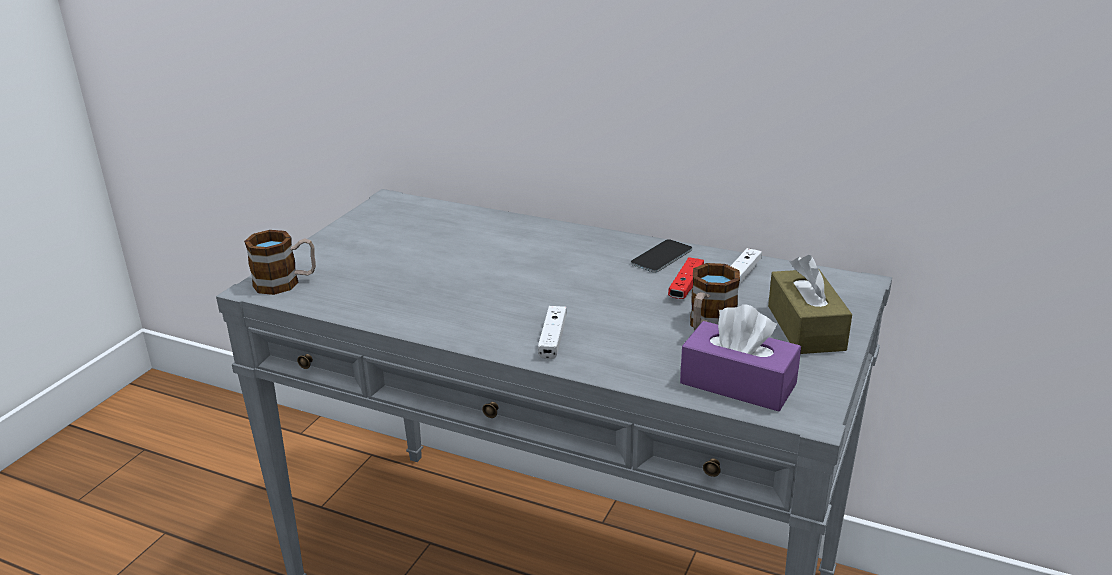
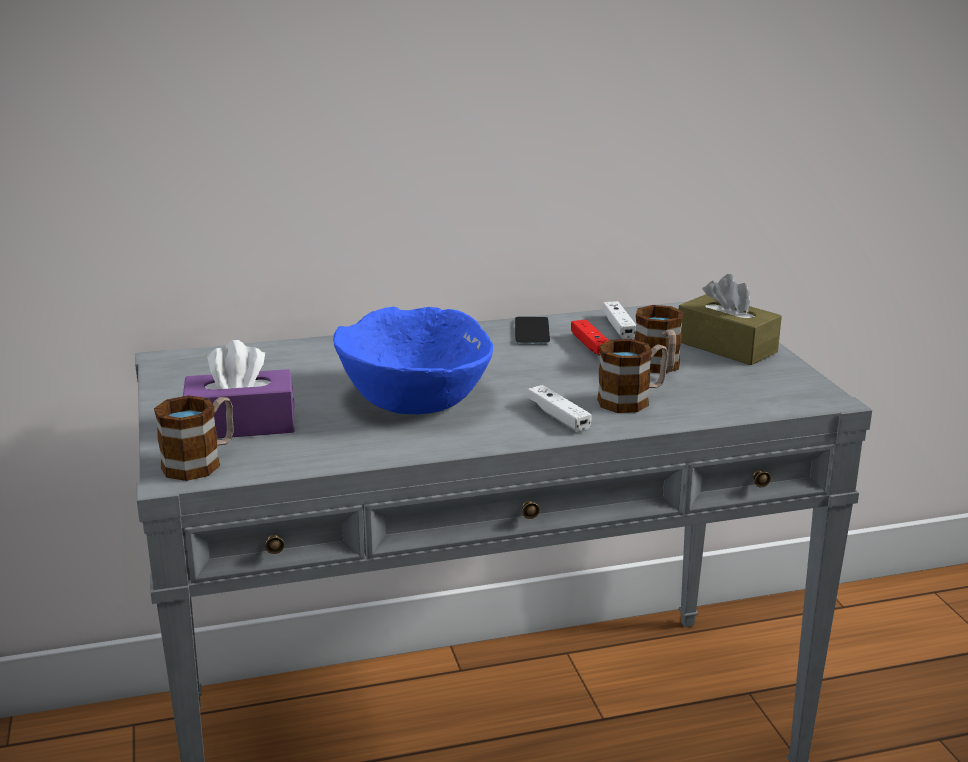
camera: 40 degrees left, 5 degrees down
(485, 284) = (417, 397): none -> blue bowl
(635, 347) = (632, 400): none -> mug
(738, 383) = (747, 397): purple tissue box -> purple tissue box (241, 425)

